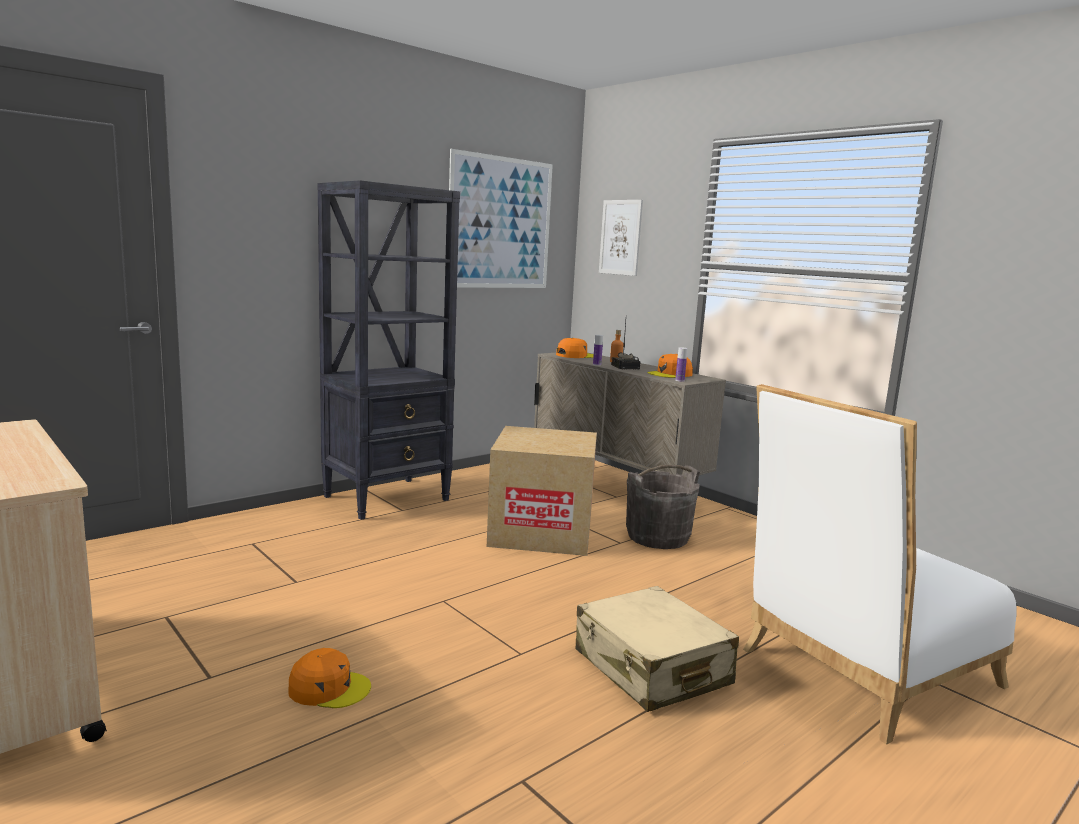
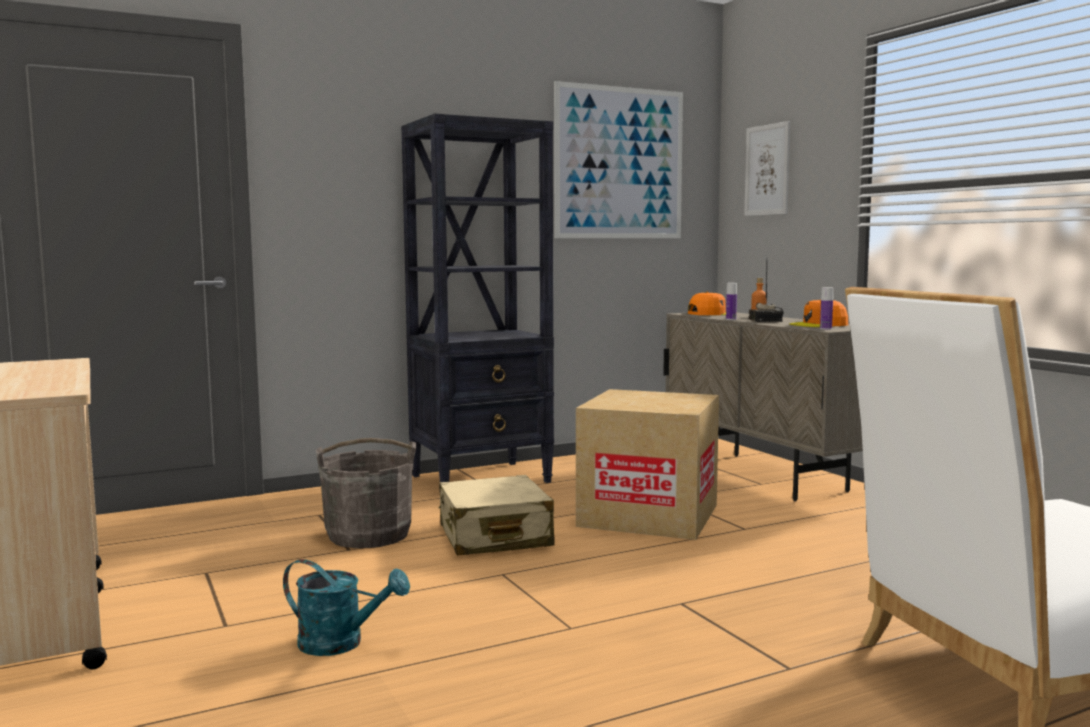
camera: 15 degrees right, 5 degrees down
(329, 688) = (341, 644): orange cap -> turquoise watering can
(651, 668) = (728, 652): beige suitcase -> beige suitcase (494, 536)
(658, 537) = (797, 525): grey bucket -> grey bucket (369, 535)

